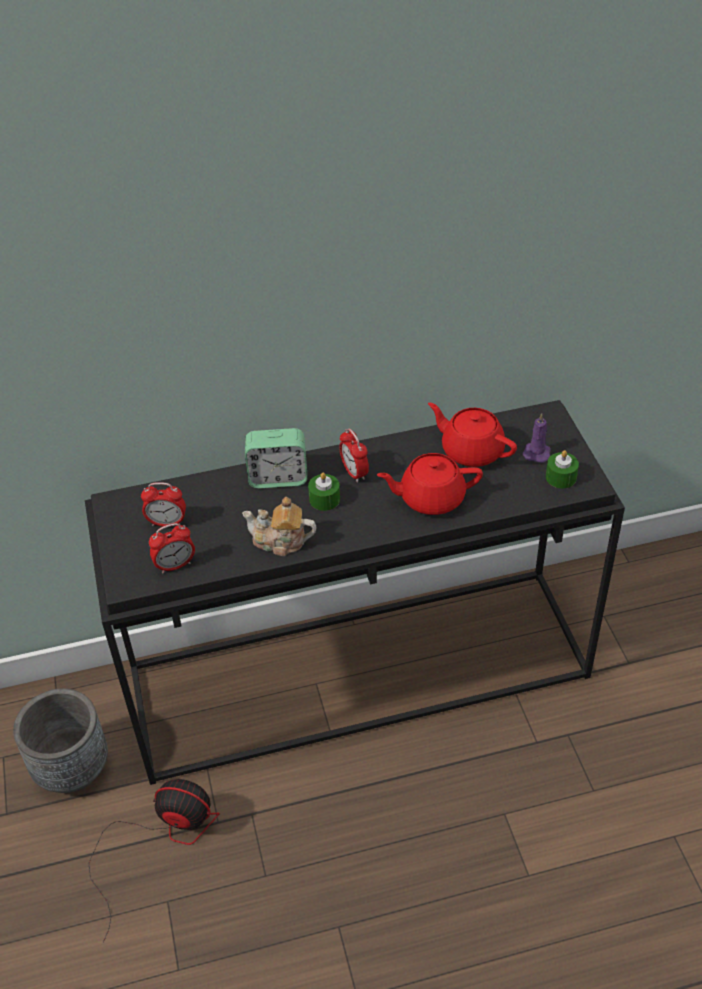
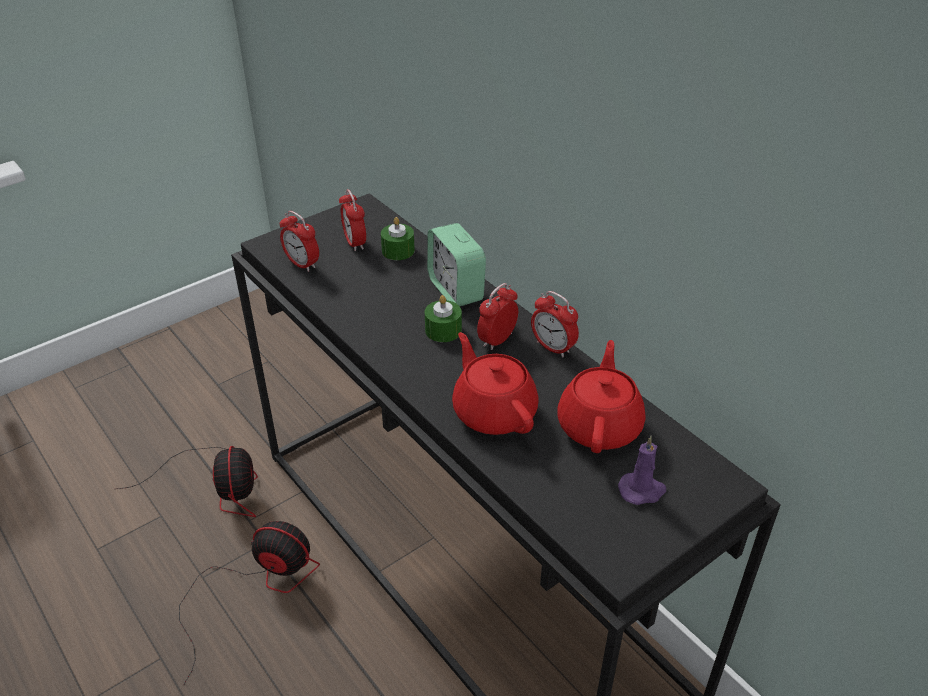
camera: 65 degrees right, 5 degrees down
(72, 768) = (272, 404): grey planter -> none
(280, 541) = (365, 318): teapot -> none
(299, 832) = (256, 587): none -> fan
(380, 446) = (553, 347): none -> alarm clock
(561, 477) = (610, 528): green candle -> green candle (398, 250)

